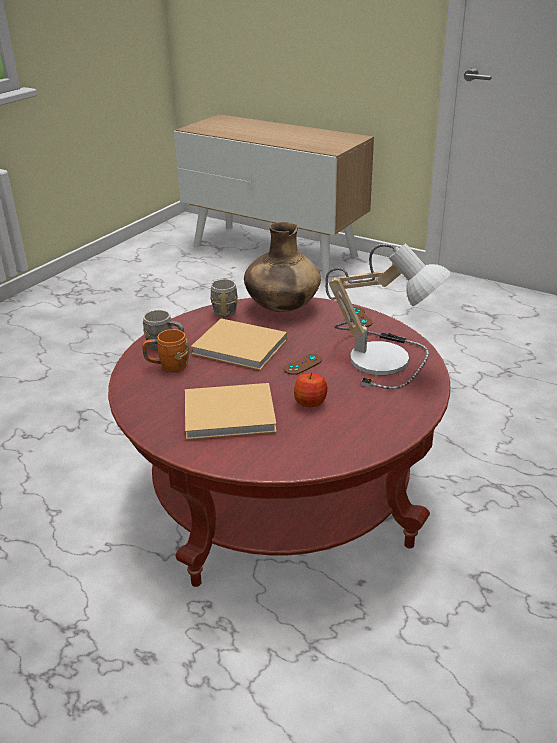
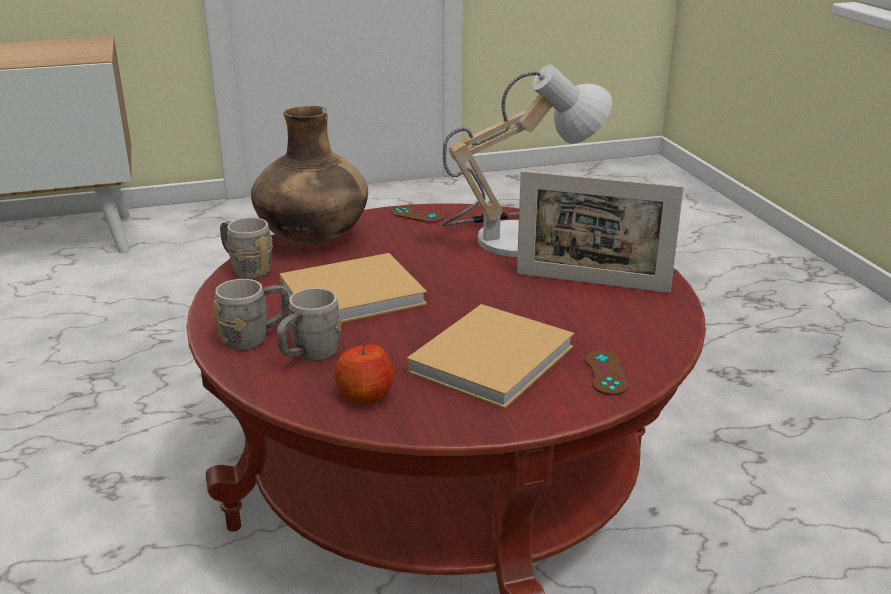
camera: 50 degrees left, 5 degrees down
(168, 366) = (309, 355): orange mug -> grey mug
(303, 364) = (458, 278): brown game controller -> brown game controller (605, 373)
(310, 402) = (541, 305): apple -> apple (365, 395)
(364, 406) = (592, 282): none -> picture frame

